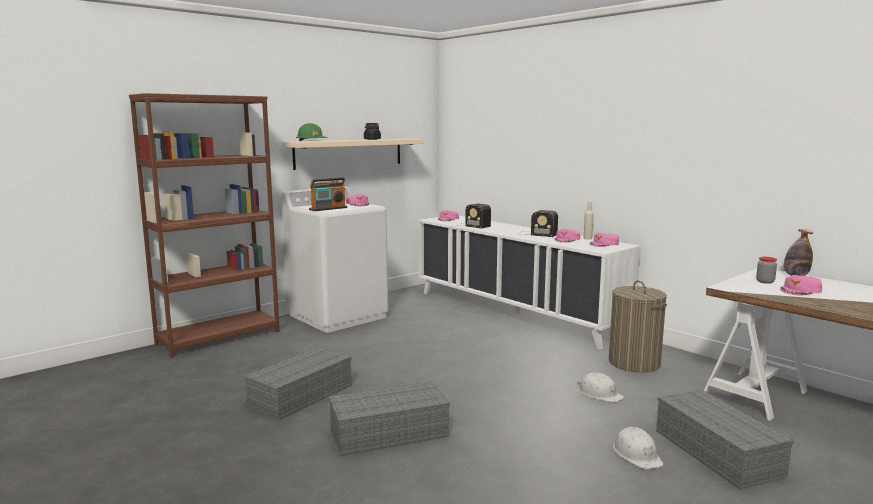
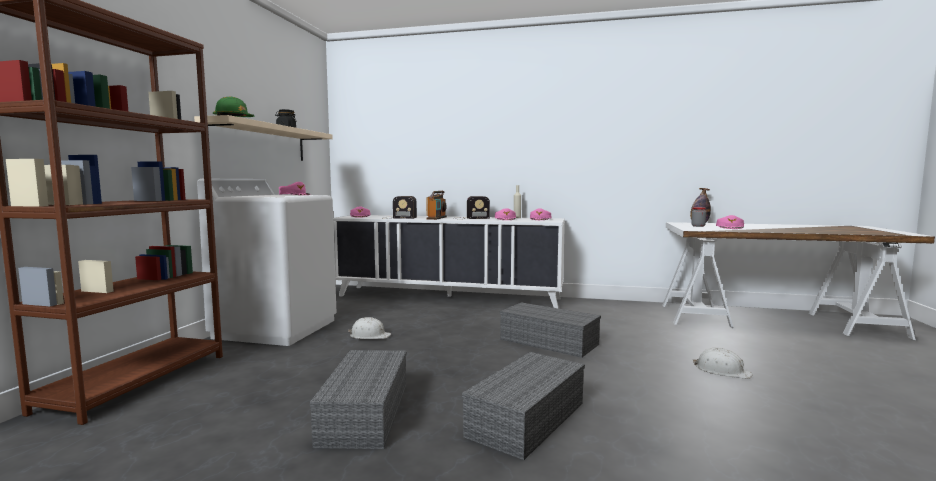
camera: 35 degrees left, 5 degrees down
(328, 209) = (274, 196): radio -> radio (436, 218)
(599, 394) = (617, 338): white hard hat -> white hard hat (369, 335)
(634, 363) = (596, 313): laundry basket -> none
(719, 453) = (755, 355): grey storage box -> grey storage box (550, 342)

